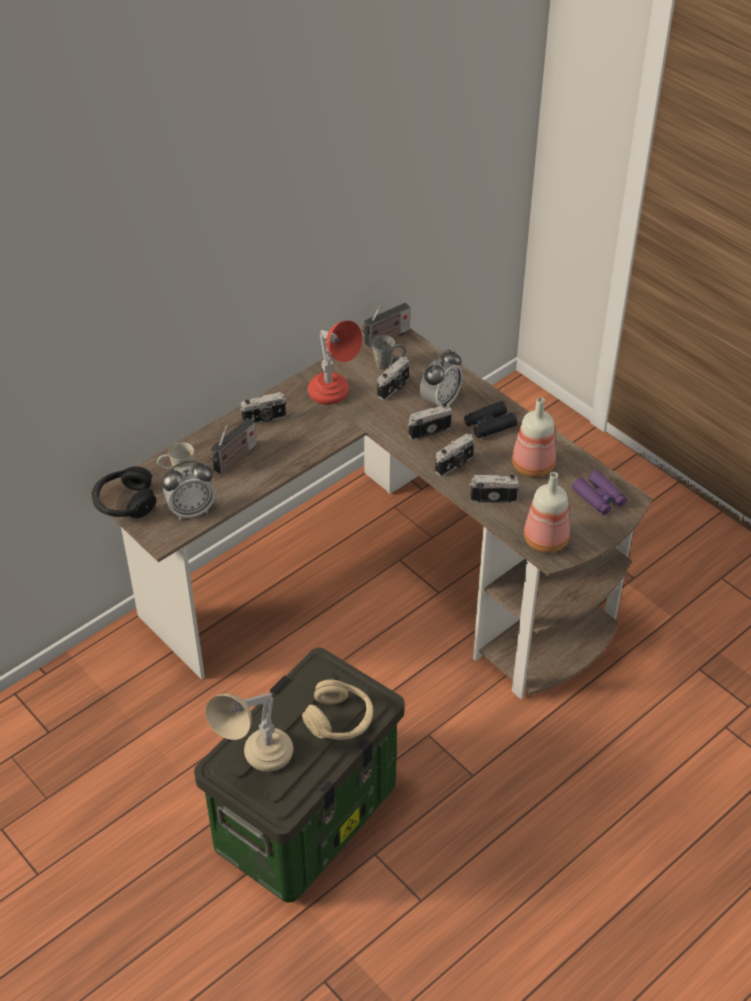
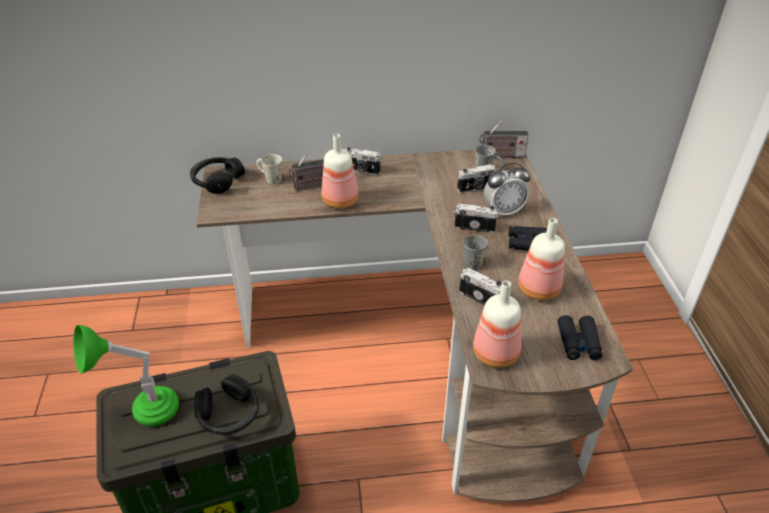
camera: 35 degrees right, 5 degrees down
(191, 510) = (251, 204): alarm clock -> none
(258, 762) = (142, 411): beige table lamp -> green table lamp
(277, 462) = (340, 200): none -> bottle
(334, 399) = (423, 178): red table lamp -> none
(340, 719) = (229, 414): beige headphones -> black headphones
(455, 465) = (472, 259): camera -> grey mug
(599, 497) = (578, 343): purple binoculars -> black binoculars

